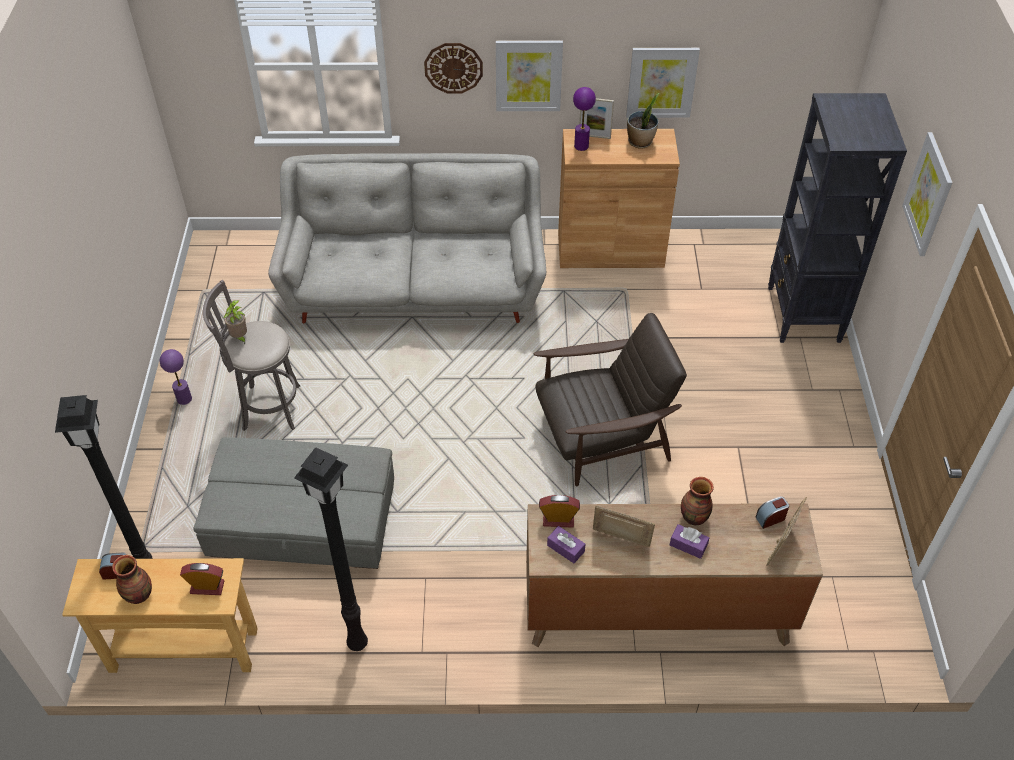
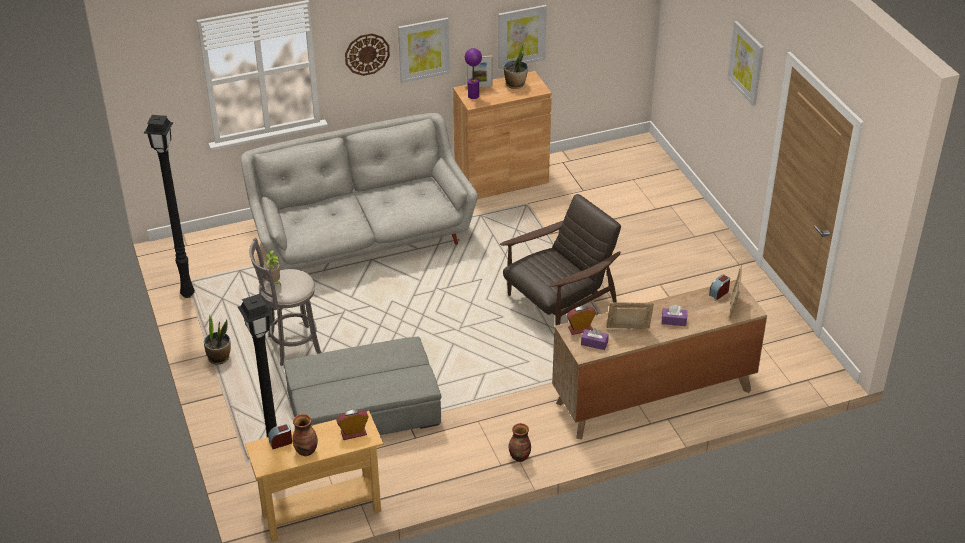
camera: 20 degrees left, 10 degrees down
(184, 399) = (219, 357): purple table lamp -> potted plant
(355, 644) = (449, 473): black floor lamp -> black floor lamp (186, 294)
(694, 518) = (669, 305): vase -> vase (519, 457)
(803, 315) = (665, 191): black bookcase -> none

